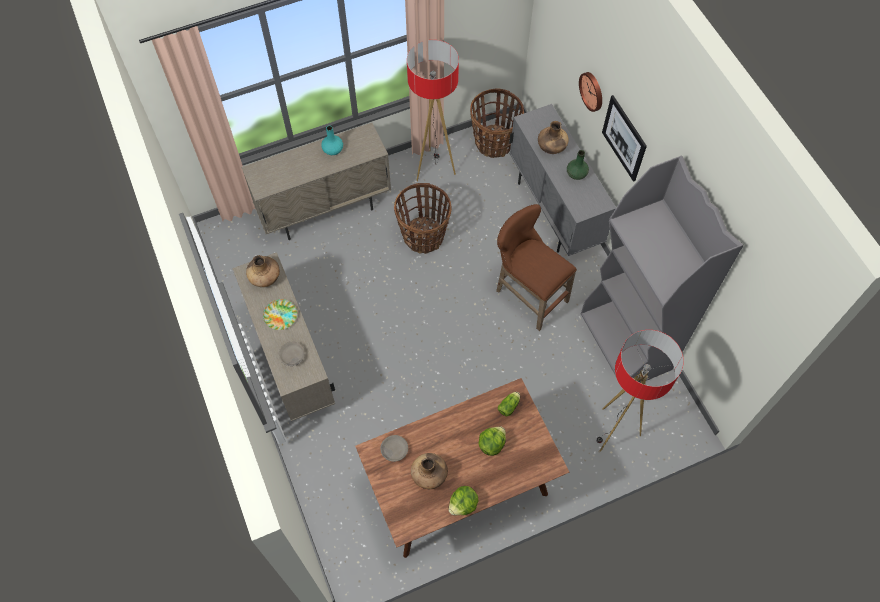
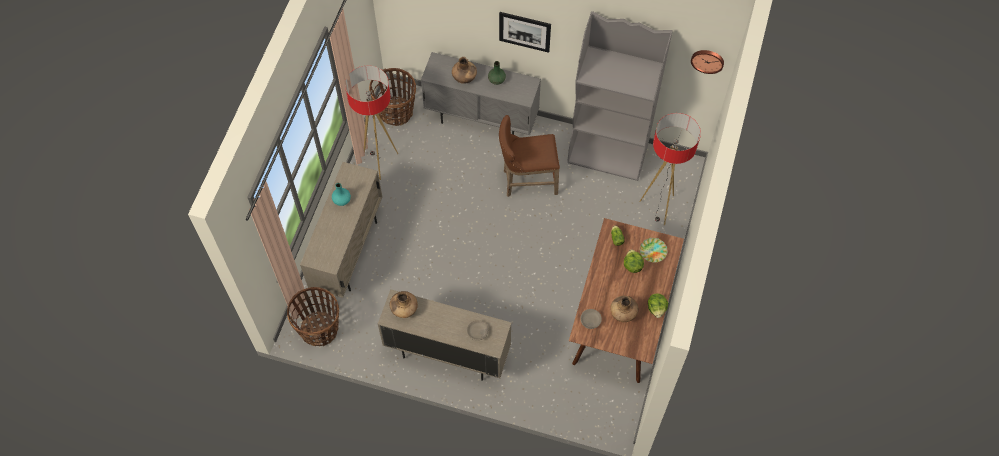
camera: 50 degrees left, 0 degrees up
(280, 315) = (441, 319): plate -> plate (653, 251)
(423, 236) = (427, 207): basket -> basket (319, 329)
(592, 91) = (474, 20): wall clock -> wall clock (707, 60)

